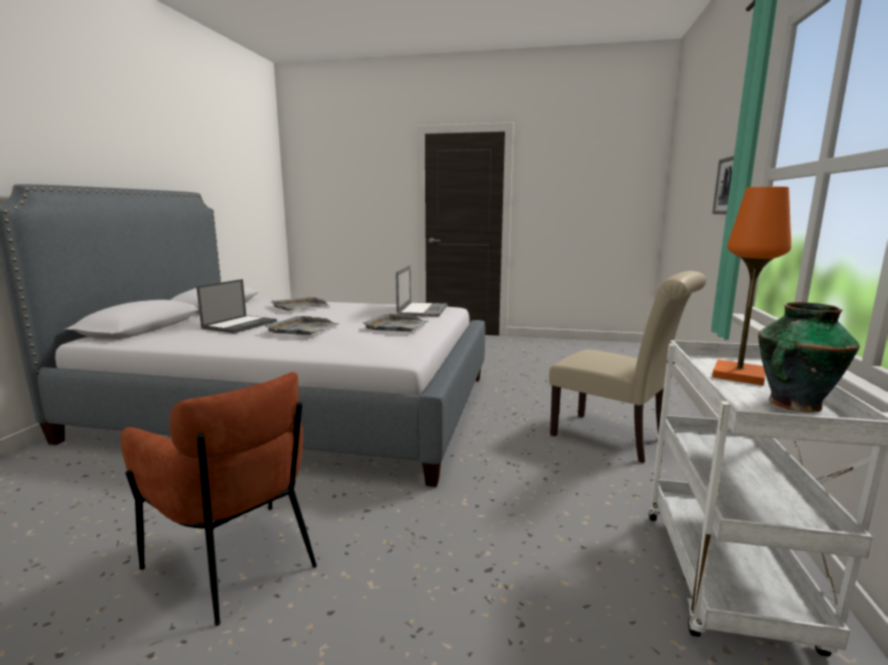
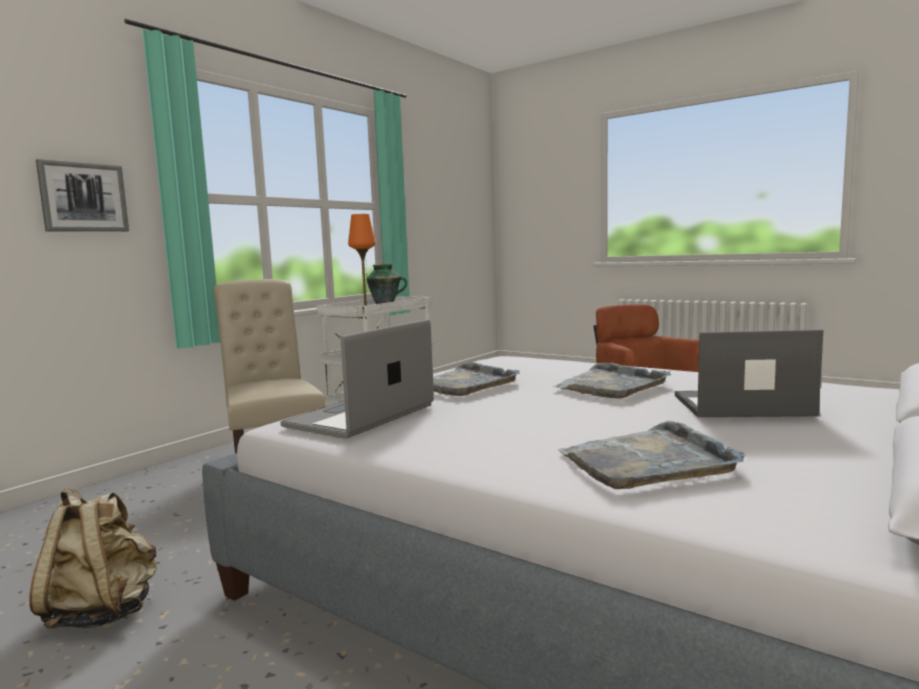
camera: 155 degrees left, 5 degrees down
(240, 324) = (739, 406): laptop -> laptop turned 45 degrees clockwise
(514, 370) = (103, 612): none -> beige backpack

